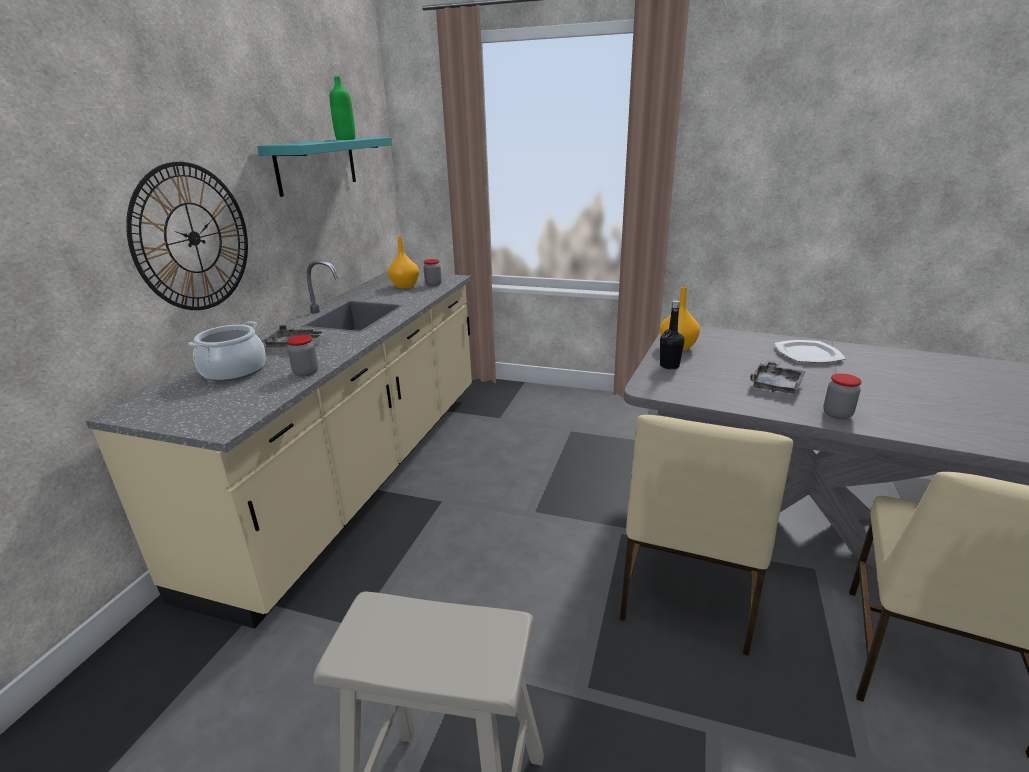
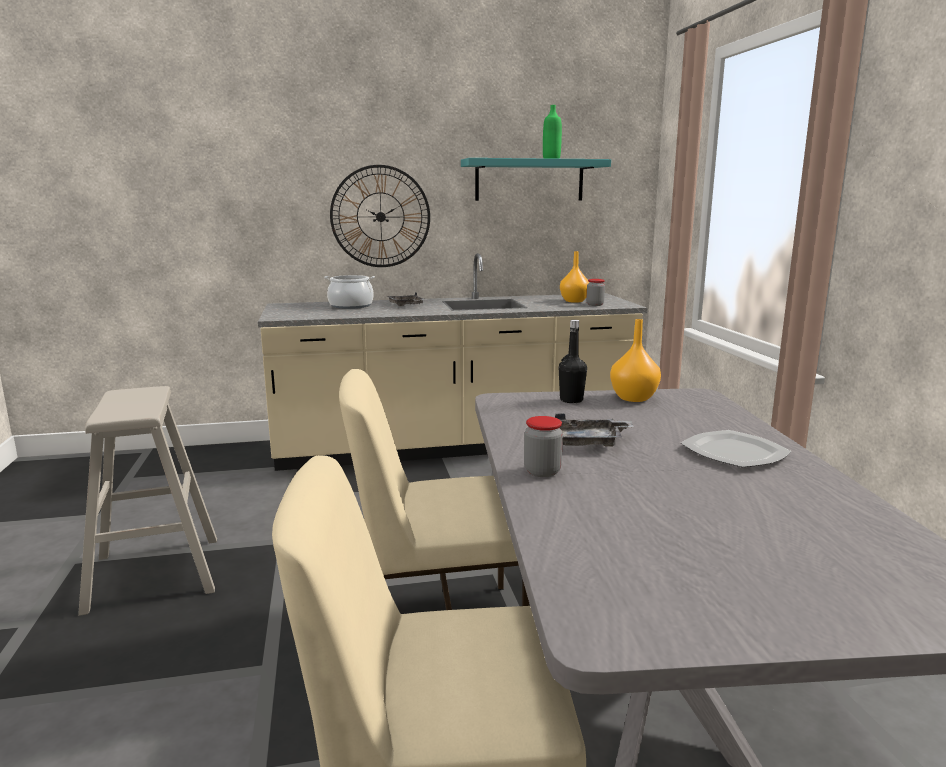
camera: 60 degrees right, 10 degrees down
(306, 372) = (364, 314): jar -> none

